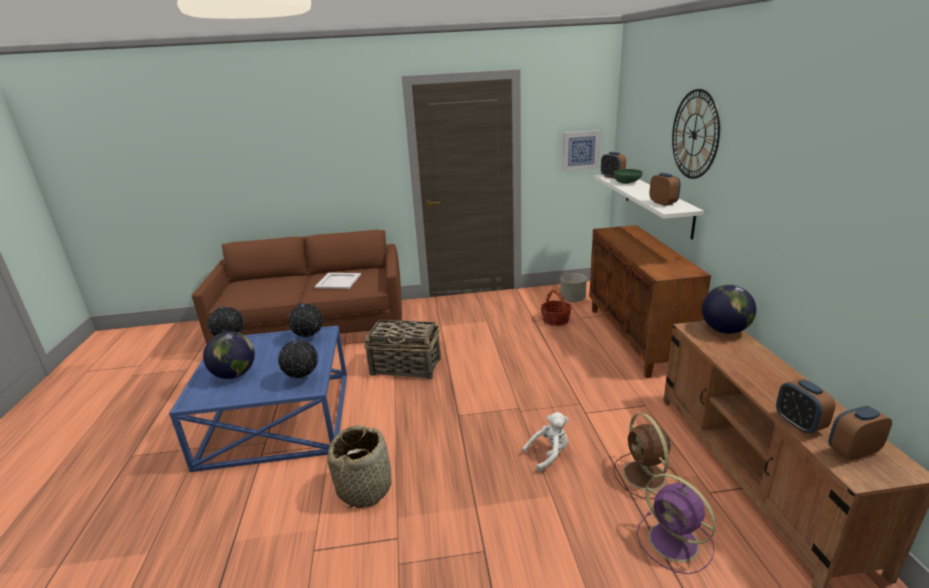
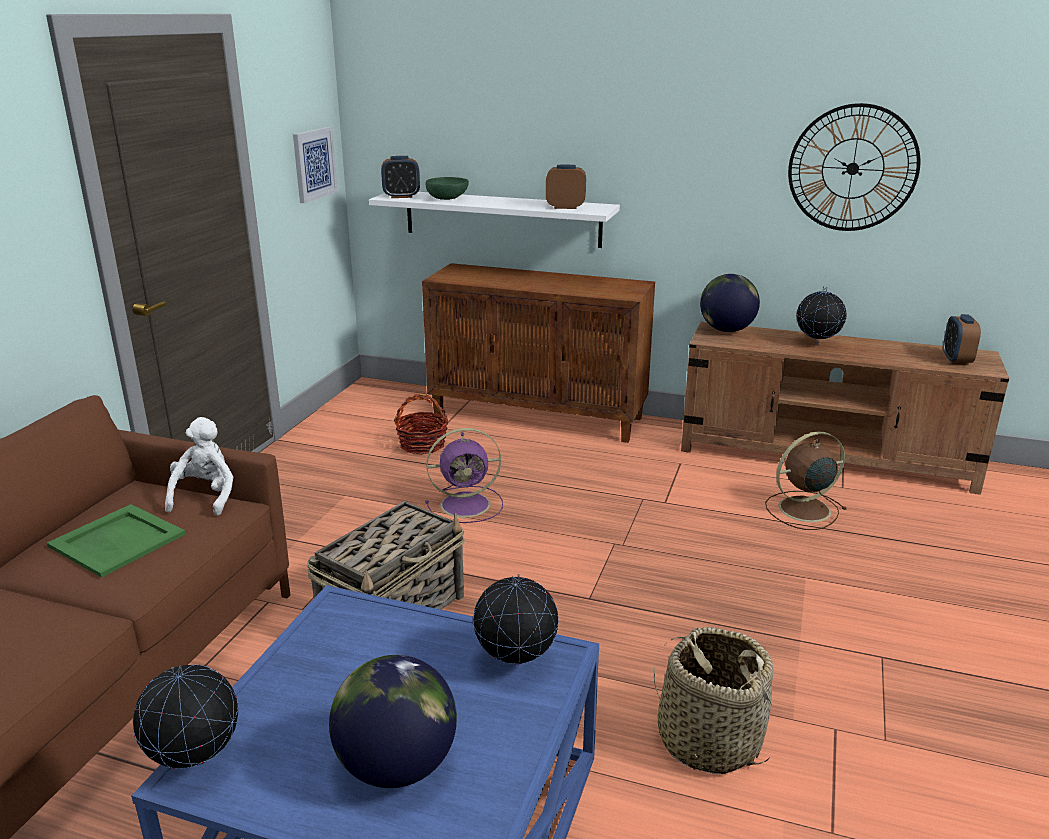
camera: 65 degrees left, 0 degrees up
(309, 339) = (343, 631): globe -> globe (817, 344)
(338, 281) = (118, 540): white tray -> green tray
(549, 454) = (729, 554): white plush toy -> white plush toy (205, 497)
(572, 299) = (384, 415): grey planter -> none
(645, 476) = (802, 510): brown fan -> brown fan turned 150 degrees clockwise
(675, 543) = (904, 531): purple fan -> purple fan (467, 504)
(694, 134) = (577, 108): wall clock -> wall clock (852, 168)
(799, 424) = (911, 361): alarm clock -> none

